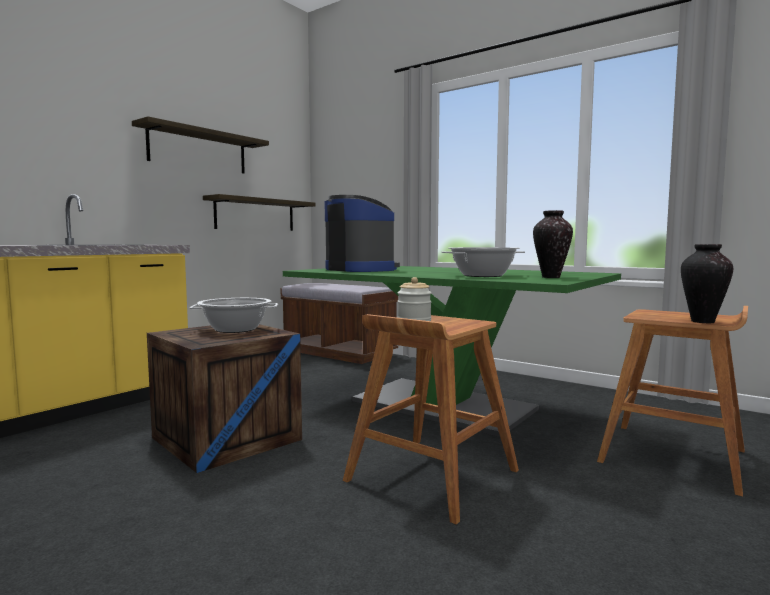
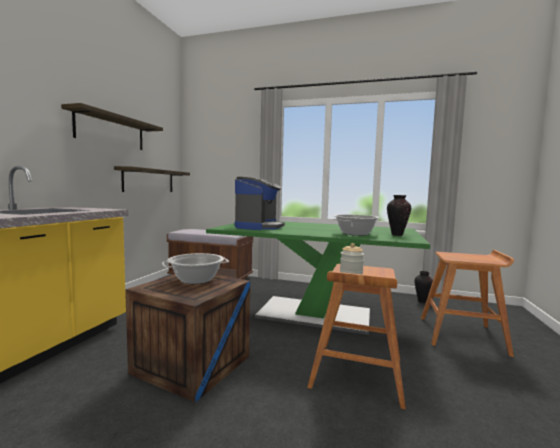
camera: 20 degrees left, 0 degrees up
(361, 269) = (259, 227): coffee machine -> coffee machine turned 75 degrees clockwise
(701, 321) = (486, 261): vase -> vase (421, 301)

